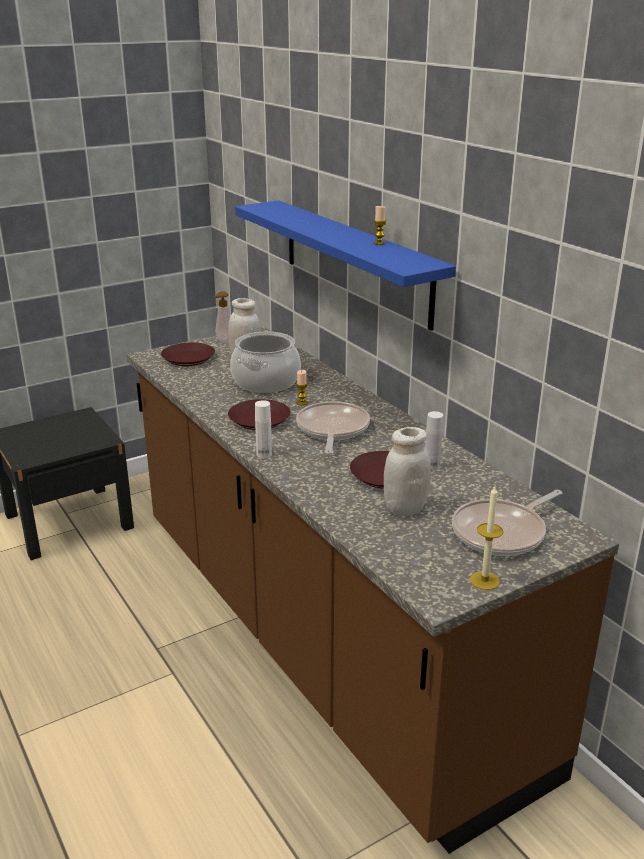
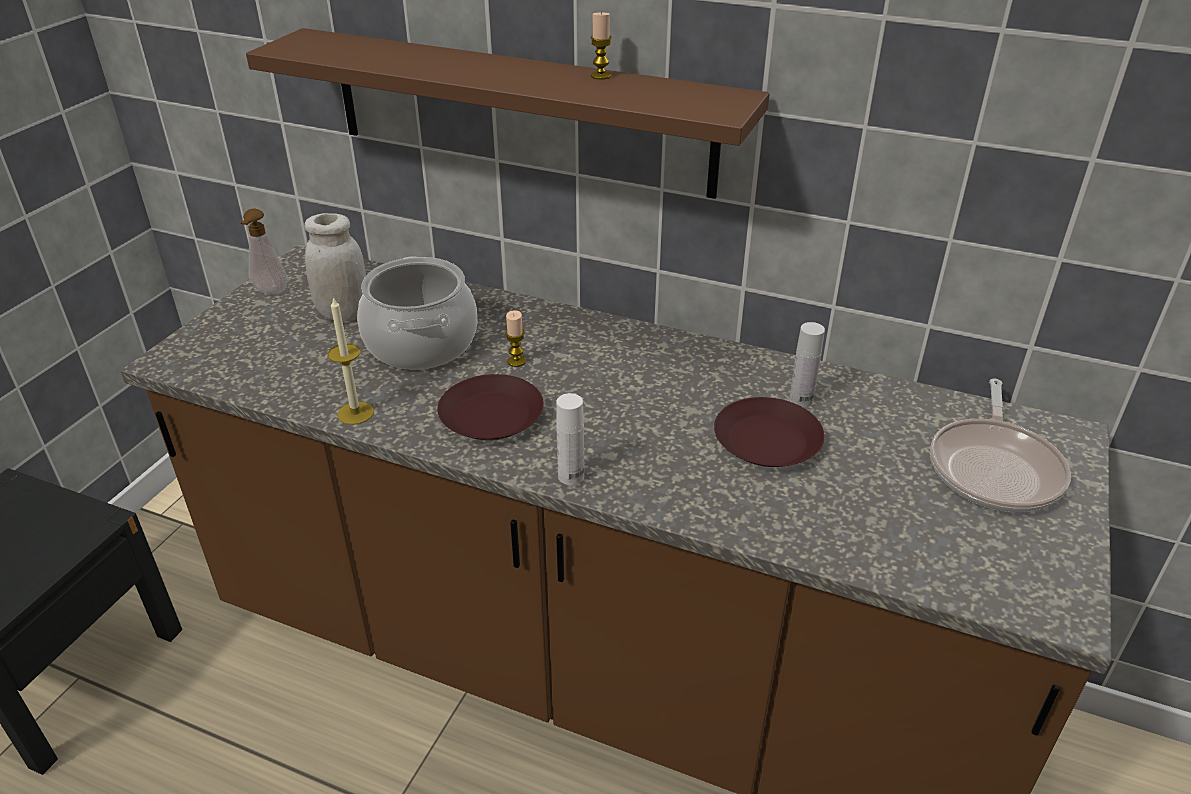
camera: 35 degrees left, 10 degrees up
(189, 359) = (248, 343): brown plate -> none
(332, 430) = (612, 392): frying pan -> none
(355, 261) = (519, 111): blue shelf -> brown shelf
(405, 508) = (854, 485): white jar -> none
(484, 580) = (1069, 554): candle -> candle (355, 413)

